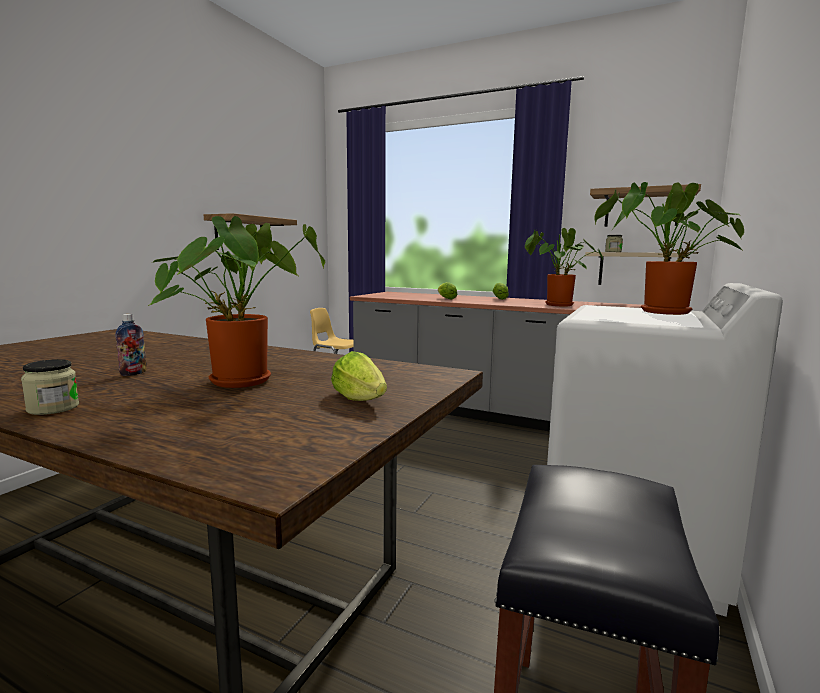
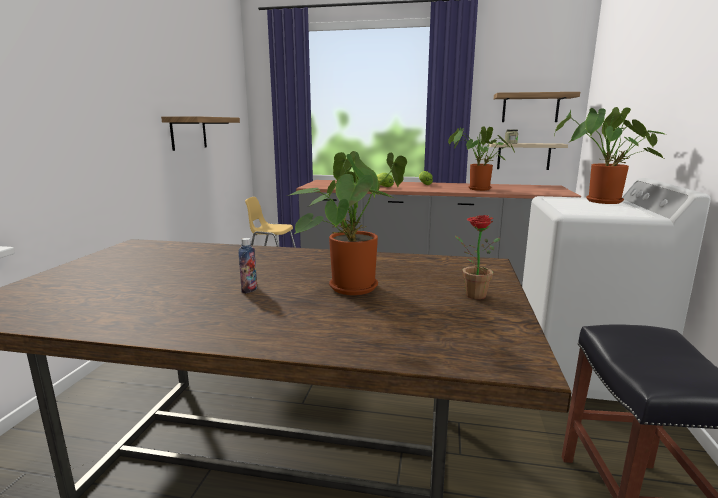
camera: 15 degrees left, 5 degrees up
(53, 408) = (252, 332): jar -> none
(361, 399) = (471, 294): lettuce -> potted plant

